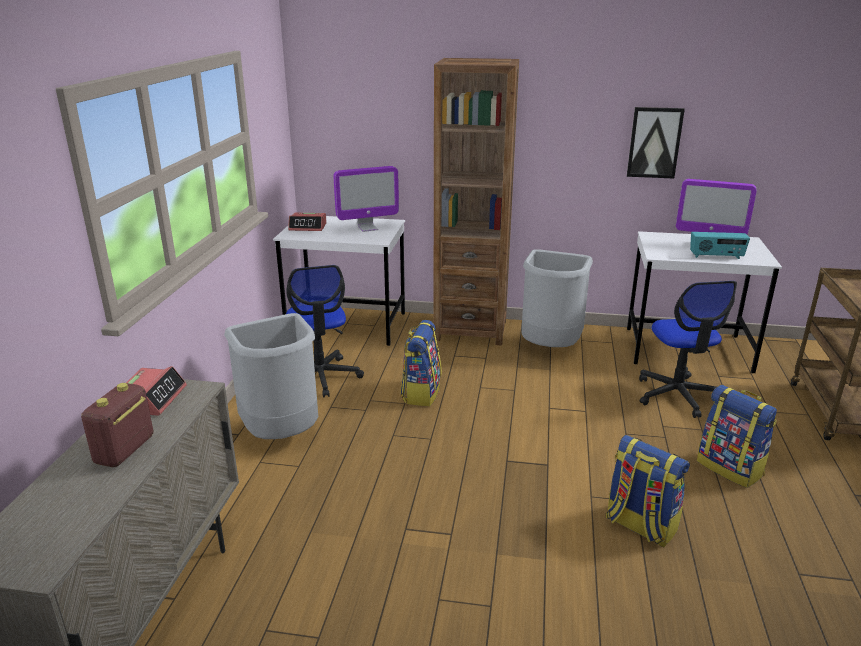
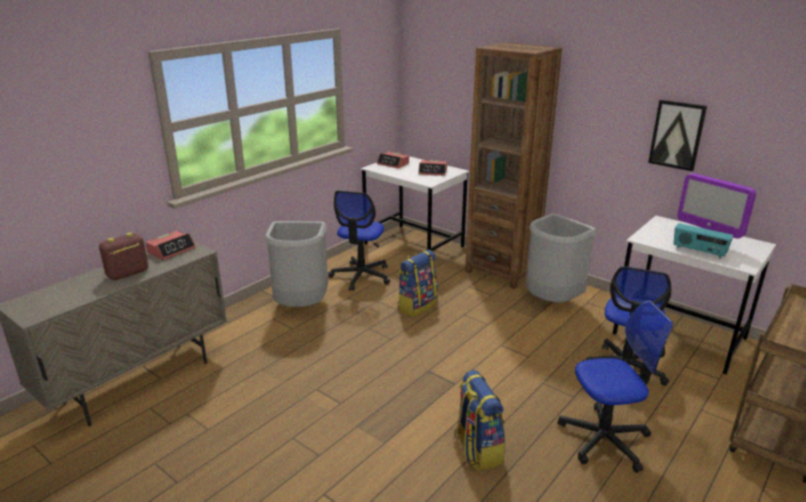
camera: 30 degrees right, 0 degrees up
(367, 228) = (433, 172): monitor -> alarm clock
(730, 468) = (604, 439): backpack -> office chair

